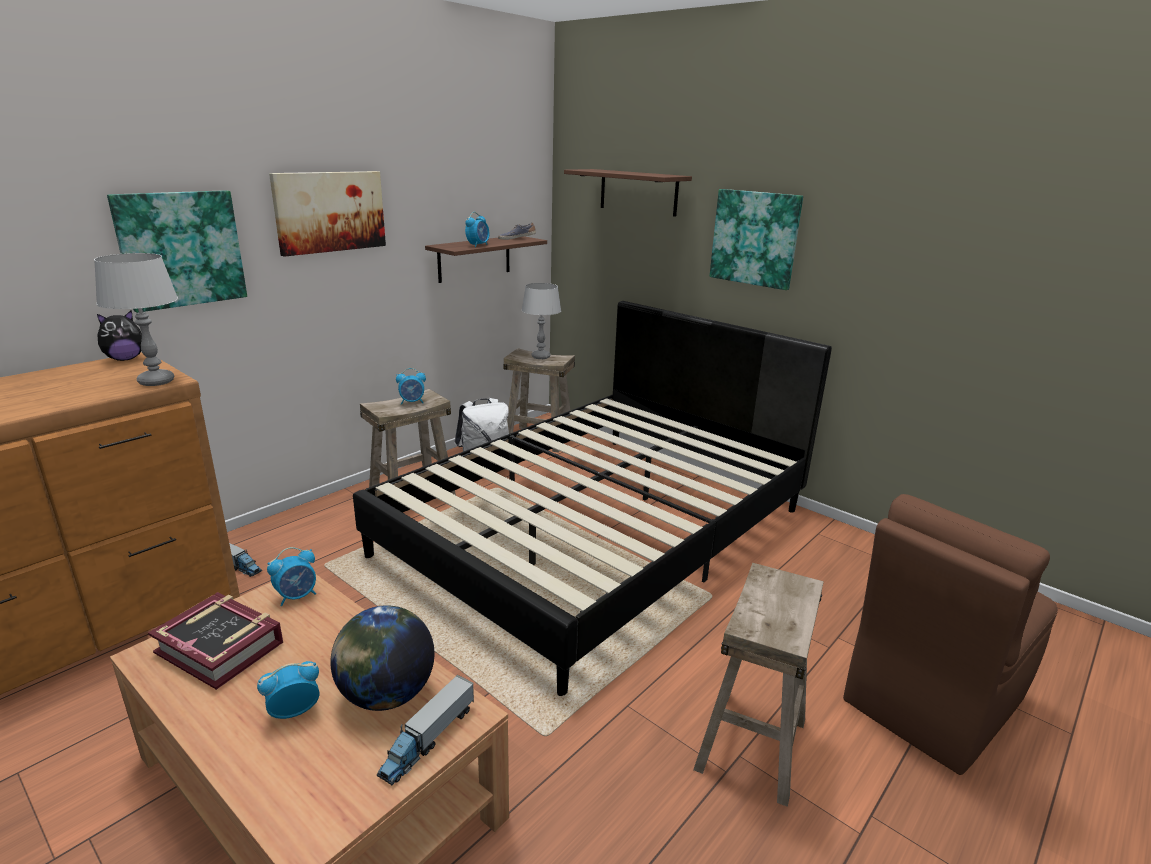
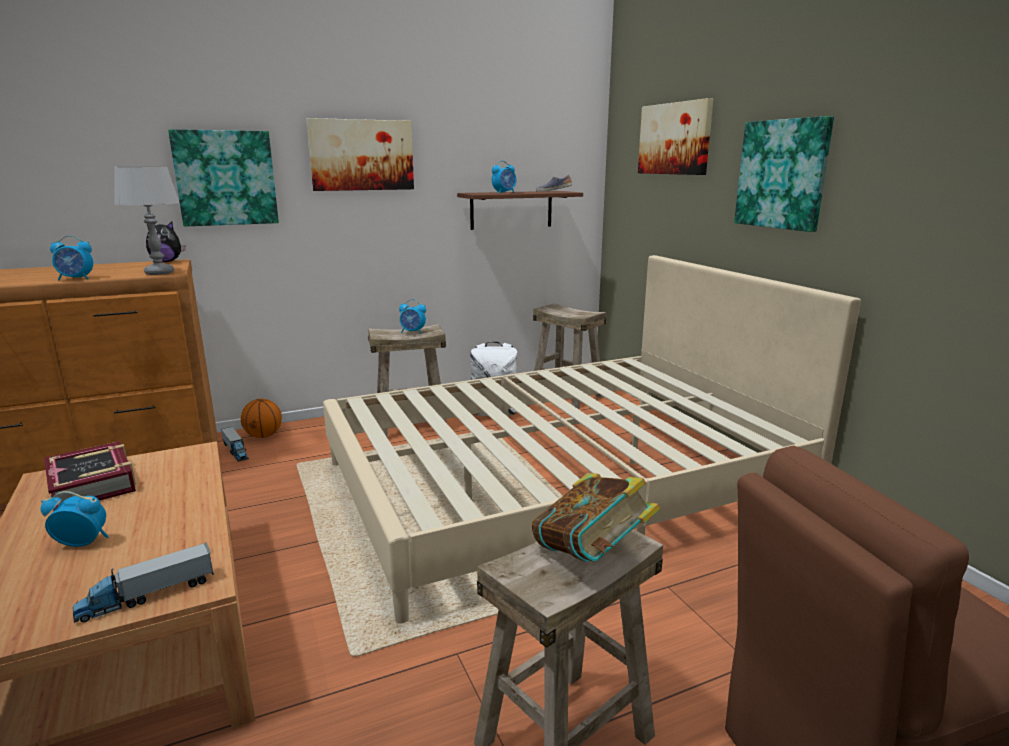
camera: 25 degrees right, 5 degrees down
(253, 540) = (264, 436): none -> basketball
(297, 596) = (185, 461): alarm clock -> alarm clock (76, 279)
(386, 694) = (159, 550): globe -> none
(540, 357) = (571, 311): grey table lamp -> none
(598, 532) = (560, 484): black bed -> beige bed
(638, 192) = (675, 139): shelf -> picture
(784, 602) = (591, 555): none -> book

